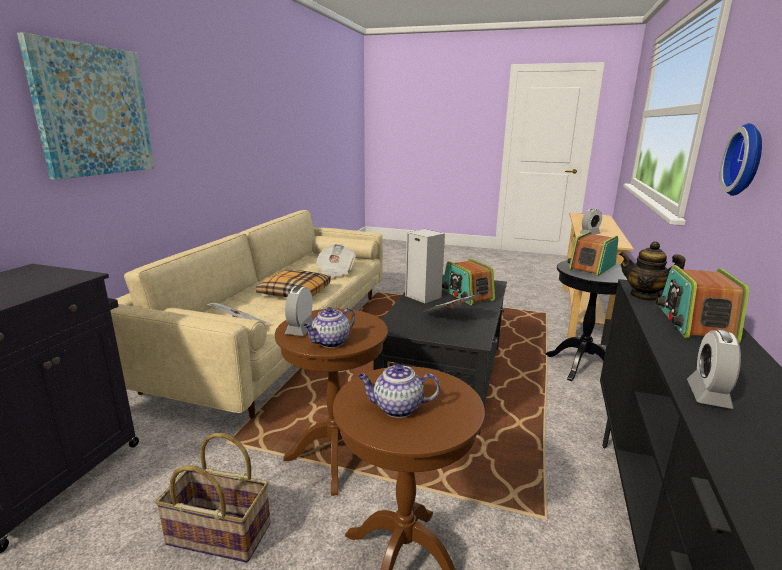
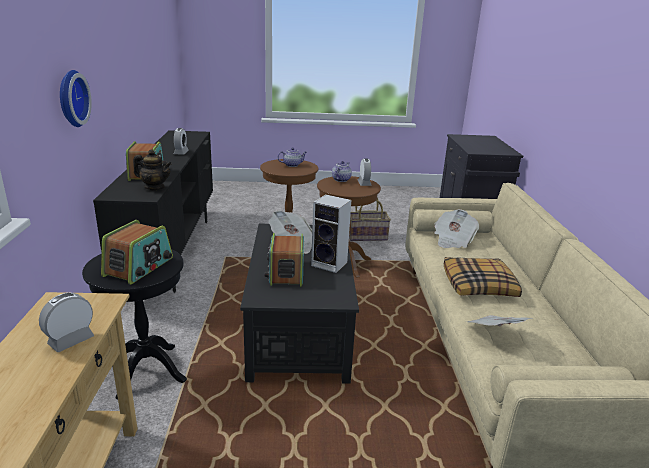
camera: 160 degrees right, 5 degrees up
(93, 111) = (578, 77): picture -> none
(466, 295) = (286, 273): radio -> radio turned 135 degrees counterclockwise

